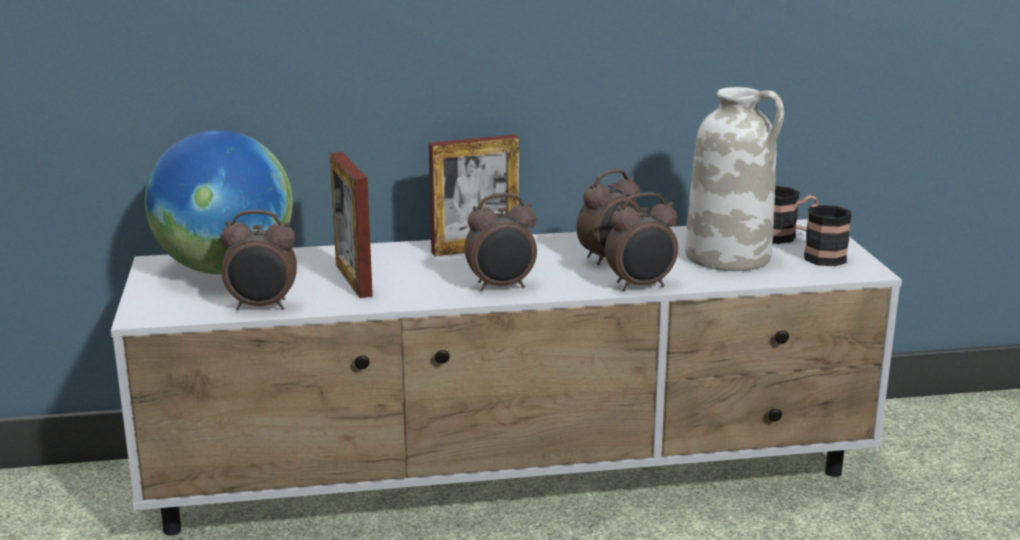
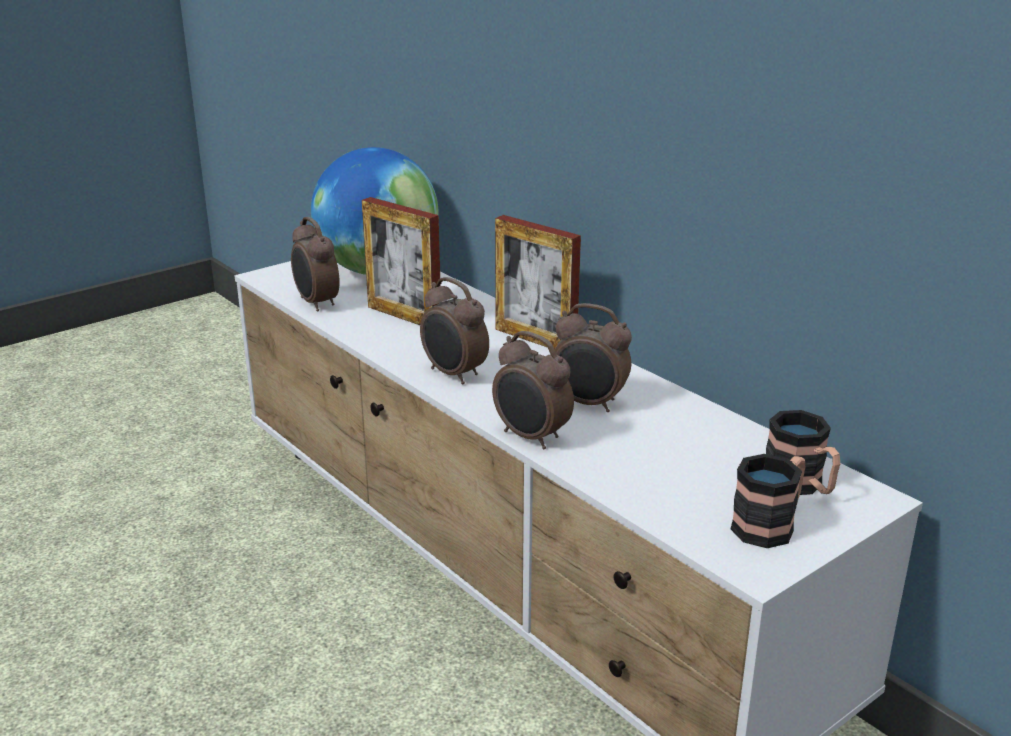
camera: 60 degrees right, 5 degrees up
(353, 280) = (404, 316): picture frame -> picture frame turned 90 degrees counterclockwise
(729, 257) = (682, 466): white vase -> none

